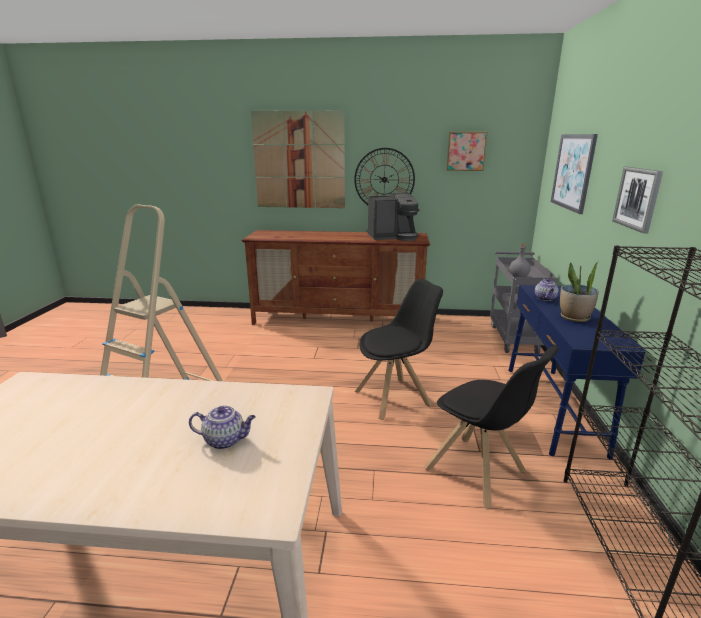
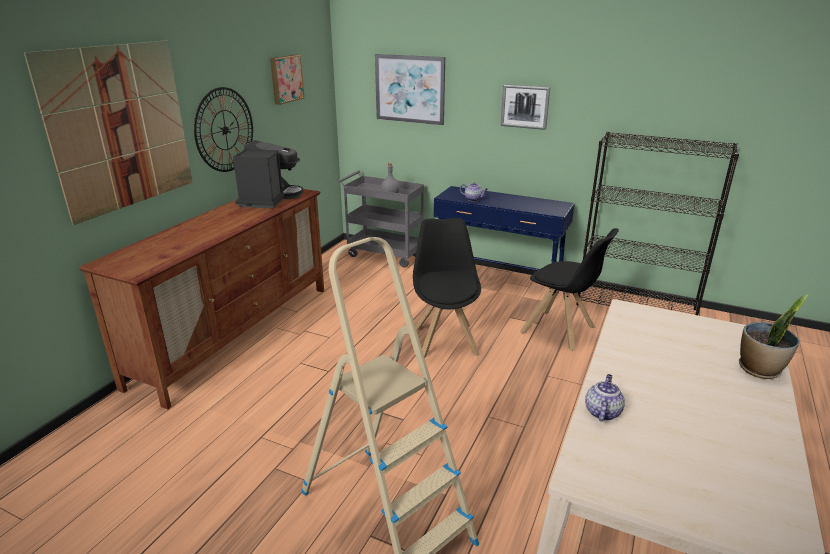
camera: 70 degrees left, 5 degrees up
(225, 440) = (691, 347): teapot -> teapot (602, 411)
(479, 472) = (561, 331): black chair -> black chair turned 60 degrees clockwise
(574, 318) = (516, 202): potted plant -> potted plant (760, 370)

